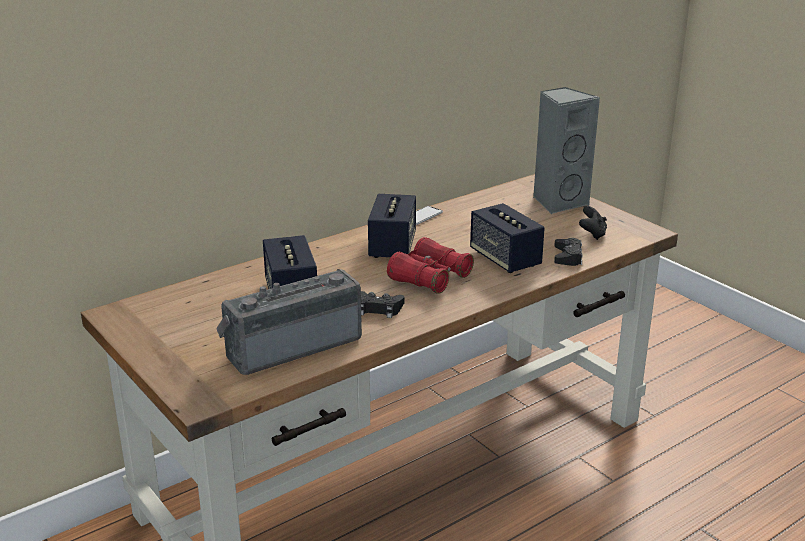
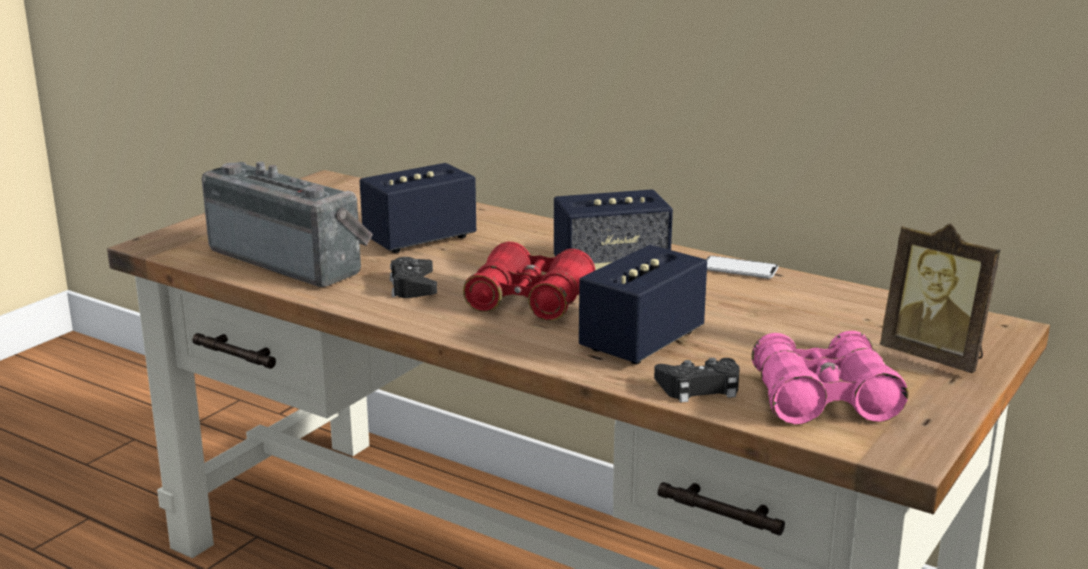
camera: 70 degrees right, 5 degrees down
(558, 202) = (935, 357): grey speaker -> picture frame
(592, 234) = (823, 399): black game controller -> pink binoculars

